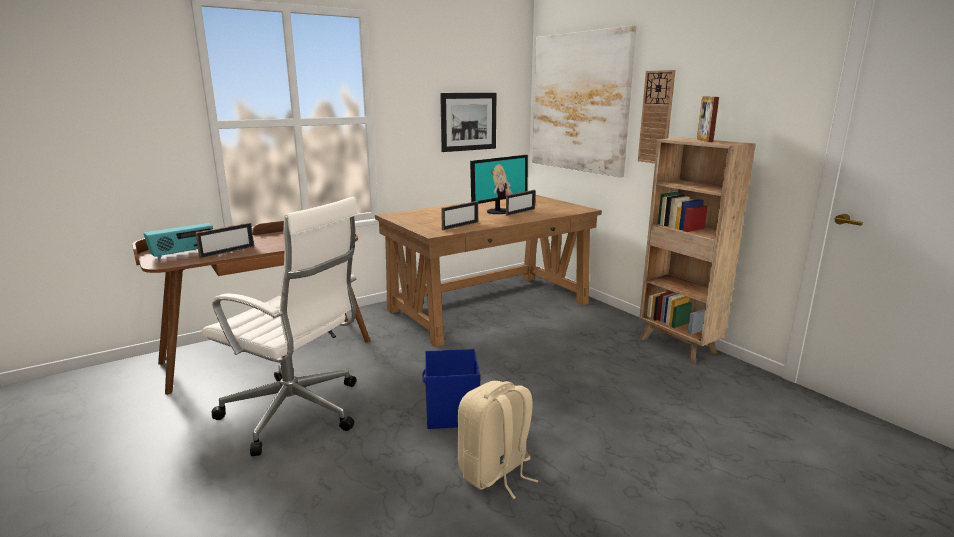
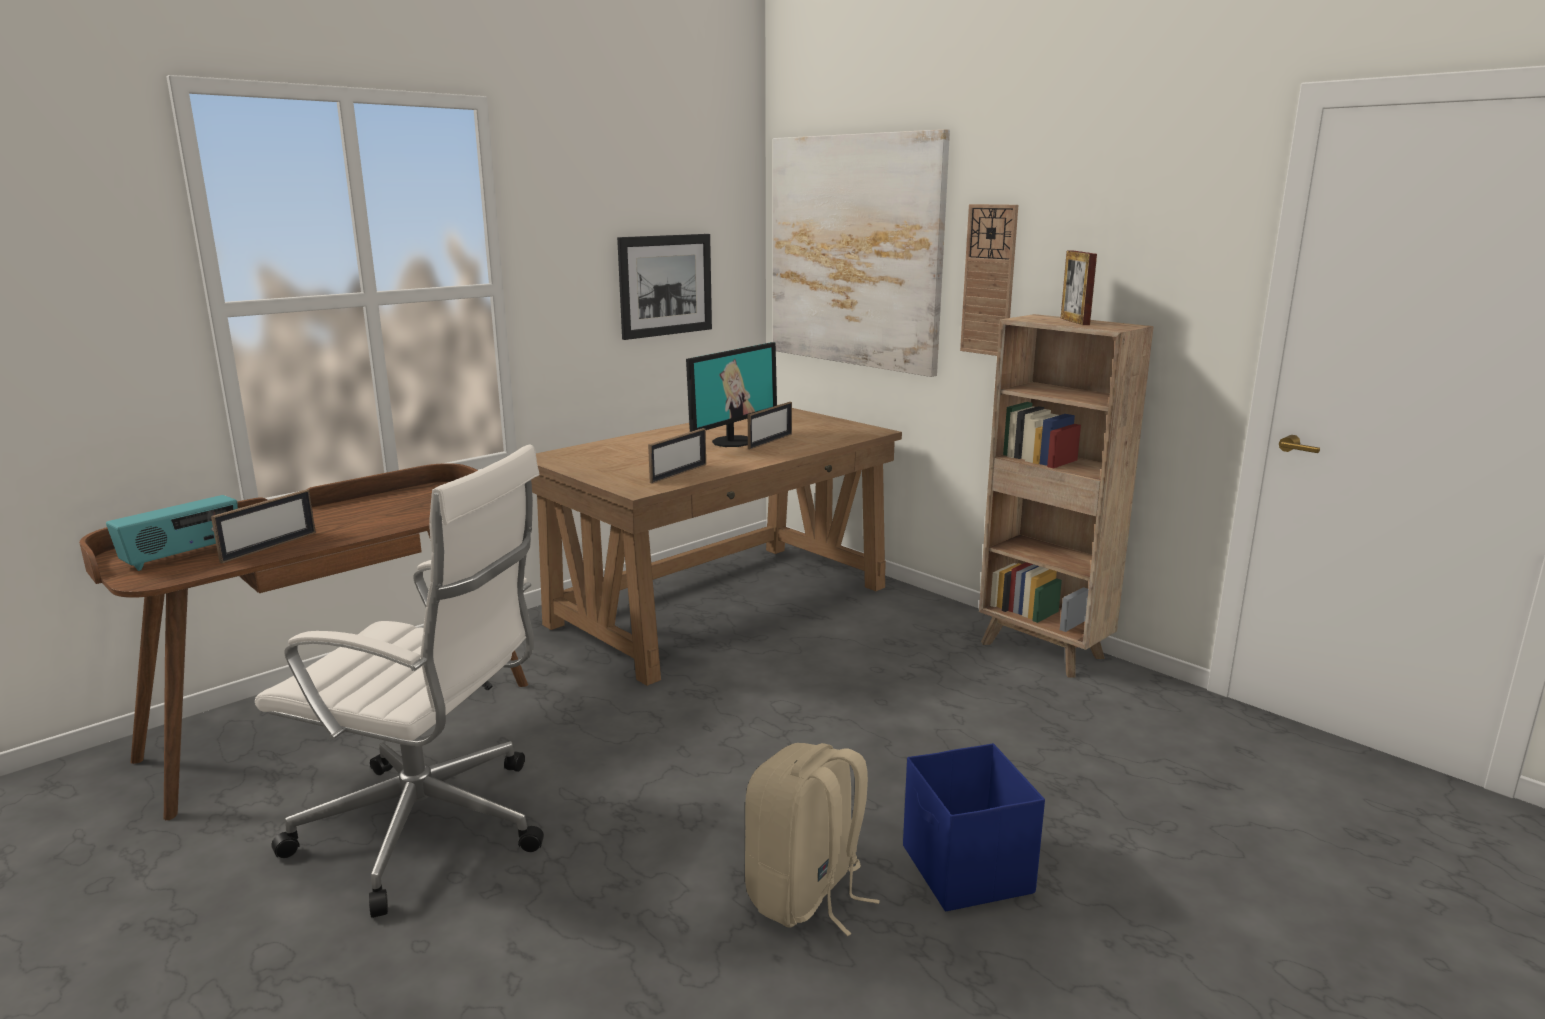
camera: 10 degrees left, 0 degrees up
(451, 413) = (706, 801): blue storage box -> blue storage box (966, 871)

